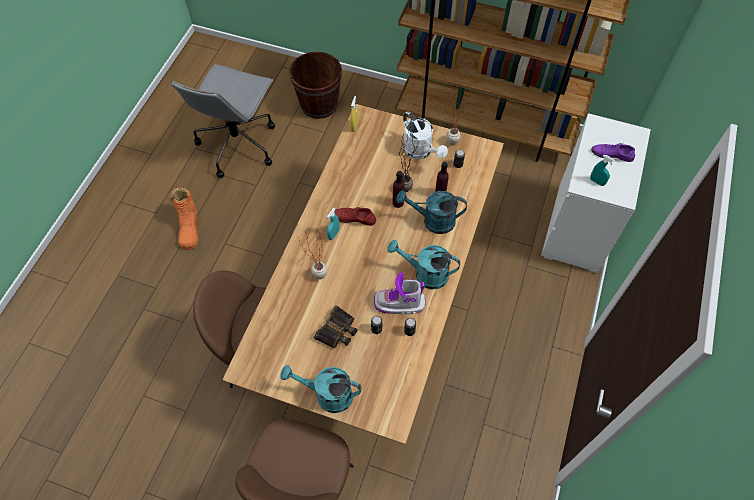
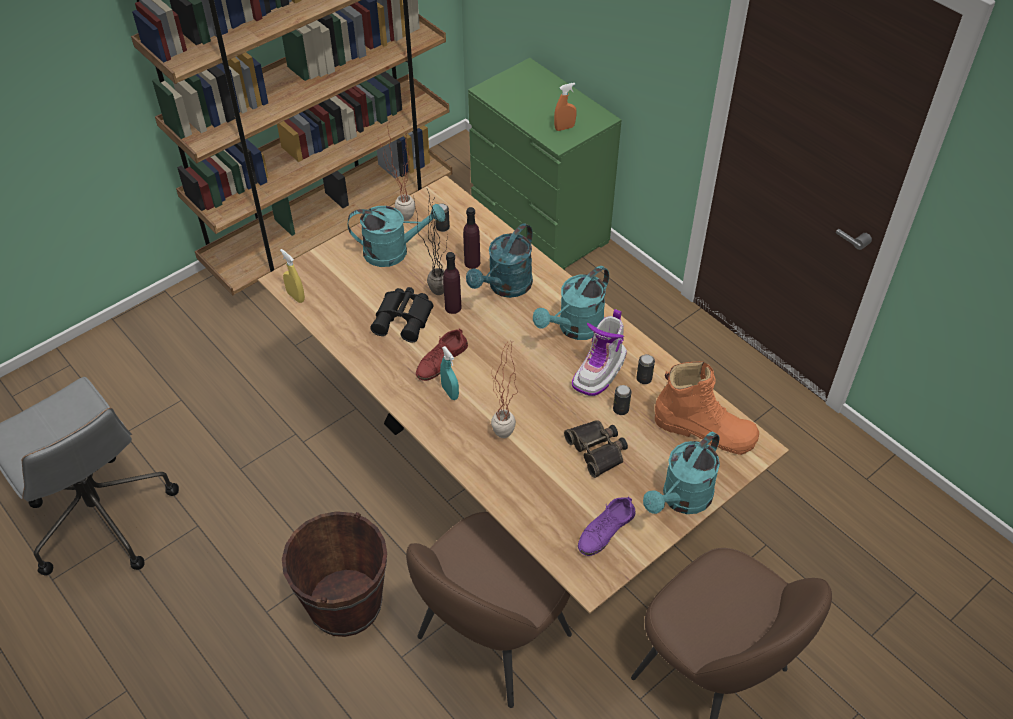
camera: 60 degrees left, 10 degrees down
(189, 227) = (196, 651): orange boot -> orange boot (705, 430)
(319, 104) = (127, 384): brown bucket -> brown bucket (345, 604)
(373, 184) = (405, 318): none -> black binoculars
(421, 152) = (394, 251): white watering can -> turquoise watering can
(577, 228) = (540, 227): white dresser -> green dresser
(597, 182) = (564, 128): turquoise spray bottle -> orange spray bottle
(612, 154) = (538, 99): purple shoe -> purple shoe (606, 530)

